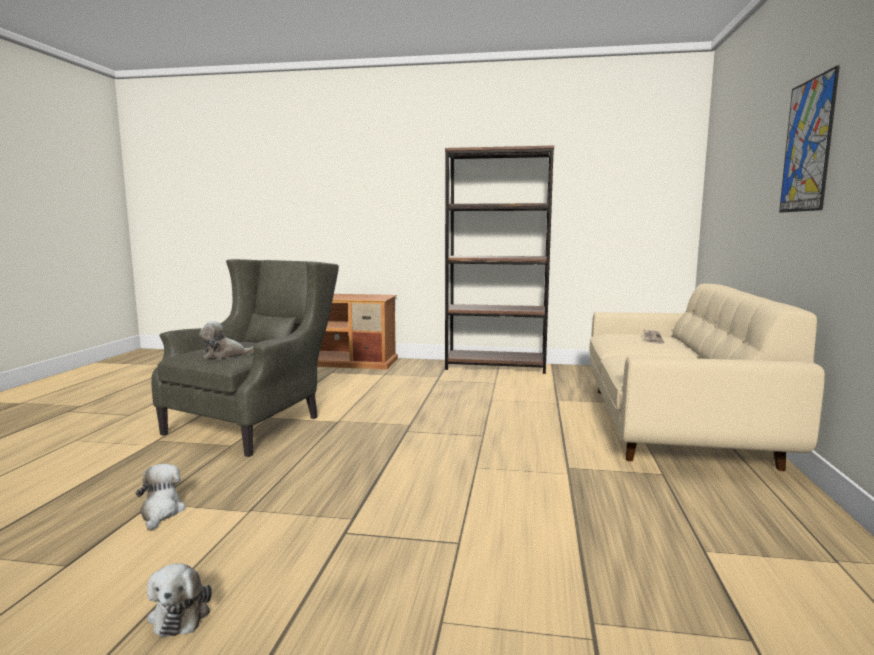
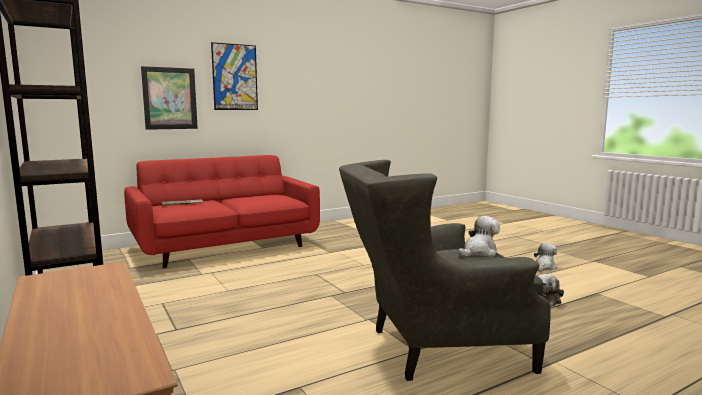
camera: 130 degrees left, 0 degrees up
(225, 355) = (479, 252): plush toy -> plush toy turned 75 degrees counterclockwise
(673, 424) = (226, 246): beige sofa -> red sofa
(754, 197) = (170, 98): none -> picture

